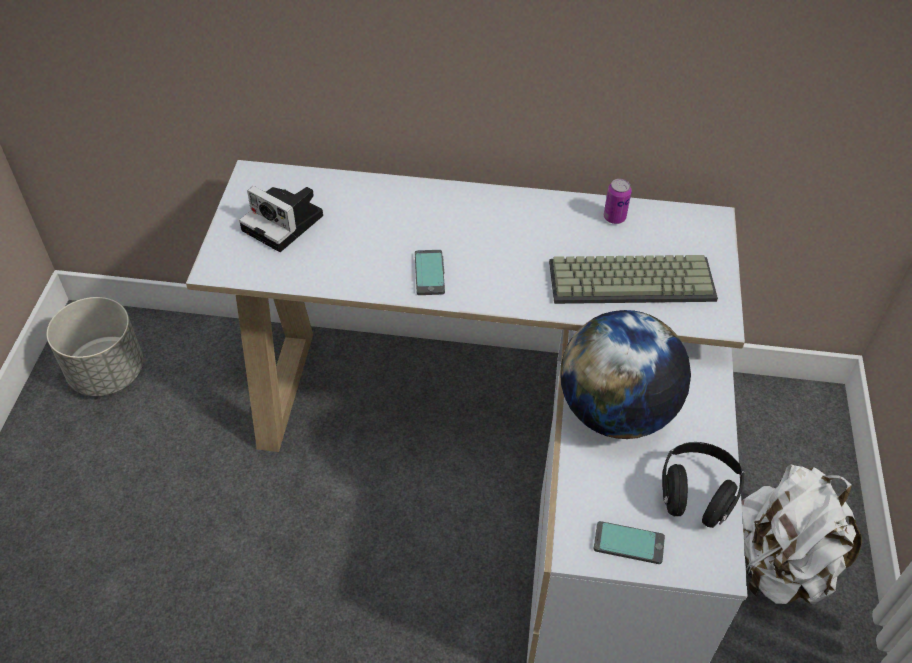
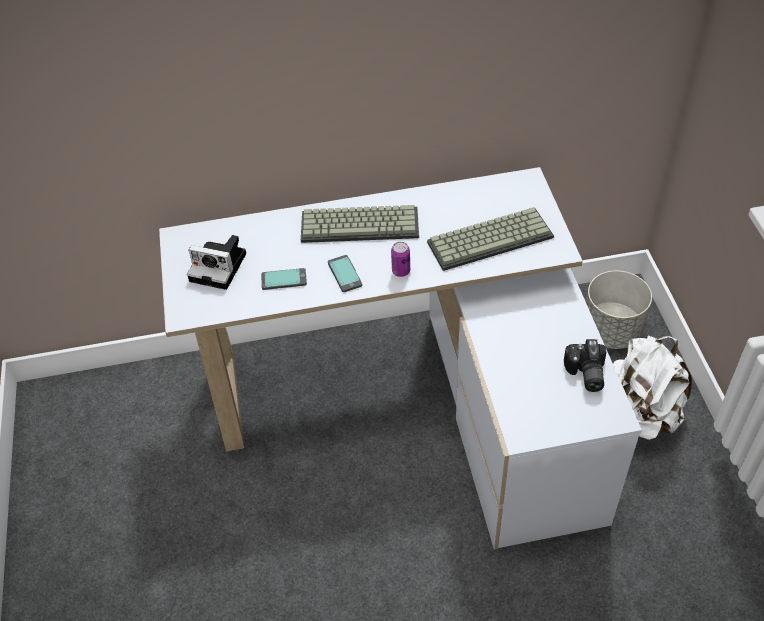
camera: 15 degrees left, 0 degrees up
(107, 373) = (78, 430): grey planter -> grey planter (611, 331)
(476, 218) = (361, 224): none -> keyboard
(614, 217) = (460, 197): can -> can (401, 271)
(616, 412) = (510, 335): globe -> none
(628, 543) = (553, 420): phone -> phone (284, 279)
(696, 494) = (585, 374): black headphones -> camera

